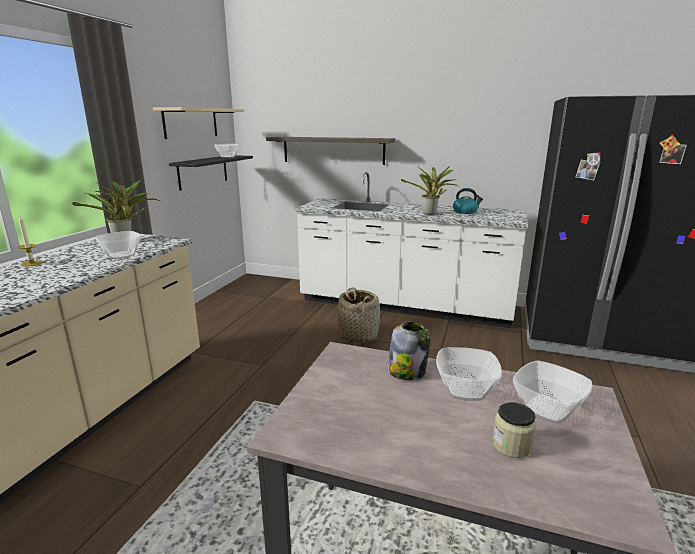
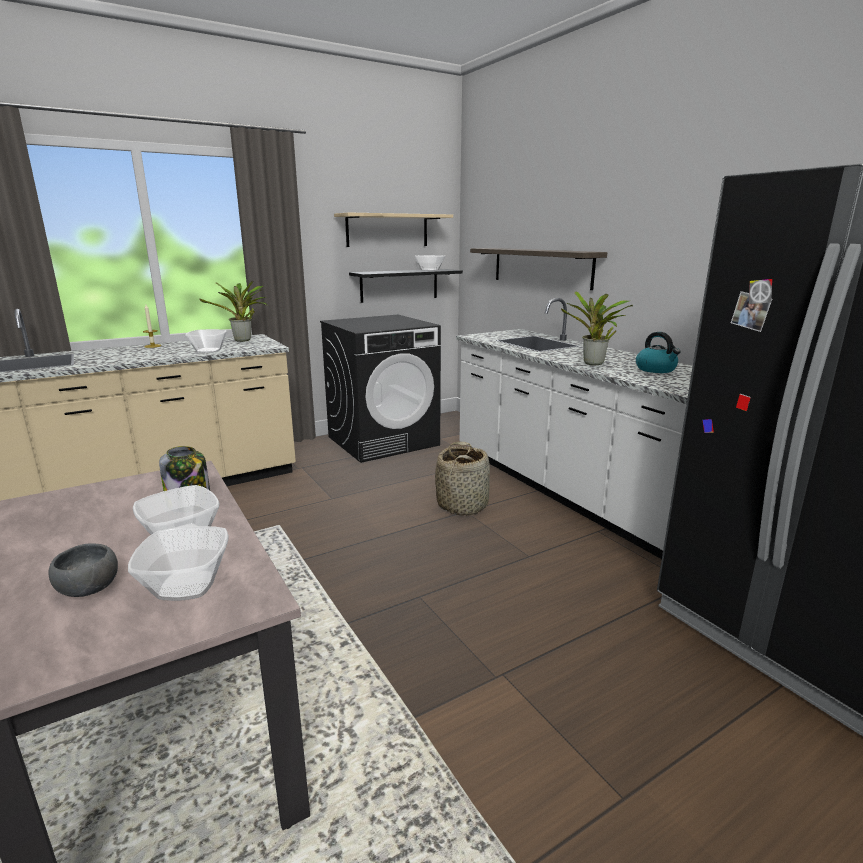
camera: 40 degrees right, 0 degrees up
(228, 310) = (383, 441): none -> black washing machine
(511, 445) = (87, 590): jar -> grey bowl

